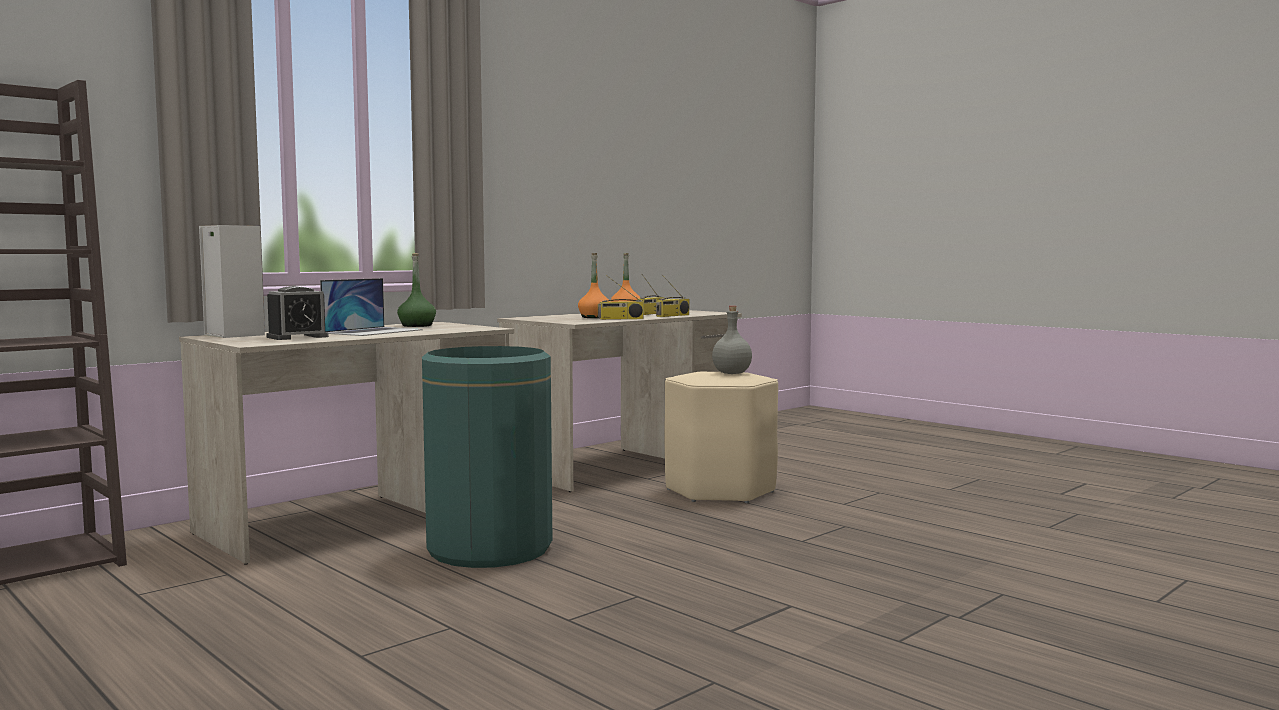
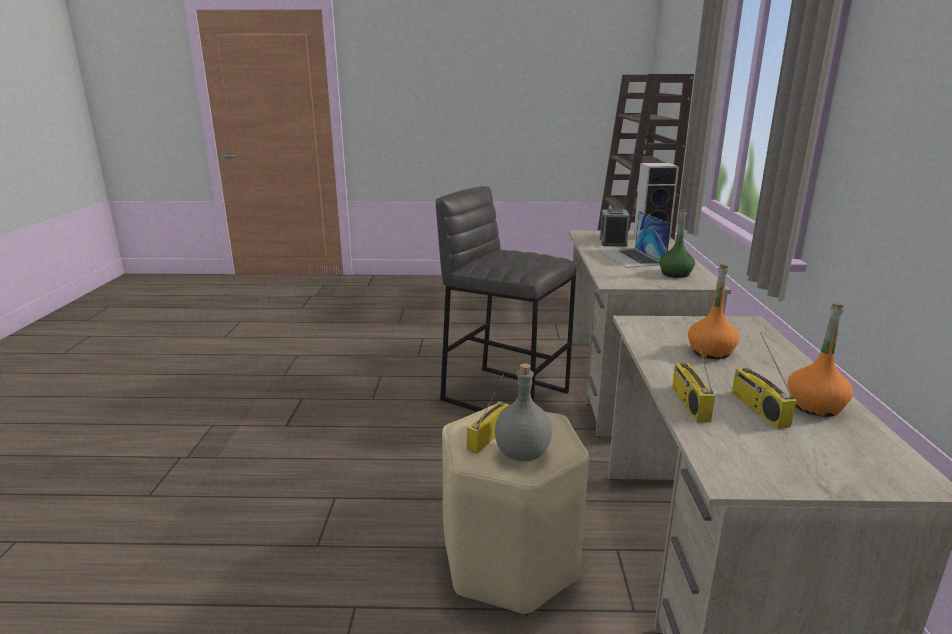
camera: 135 degrees right, 15 degrees up
(489, 549) = (505, 395): green trash can -> grey stool
(620, 319) = (662, 353): radio -> radio (488, 436)

